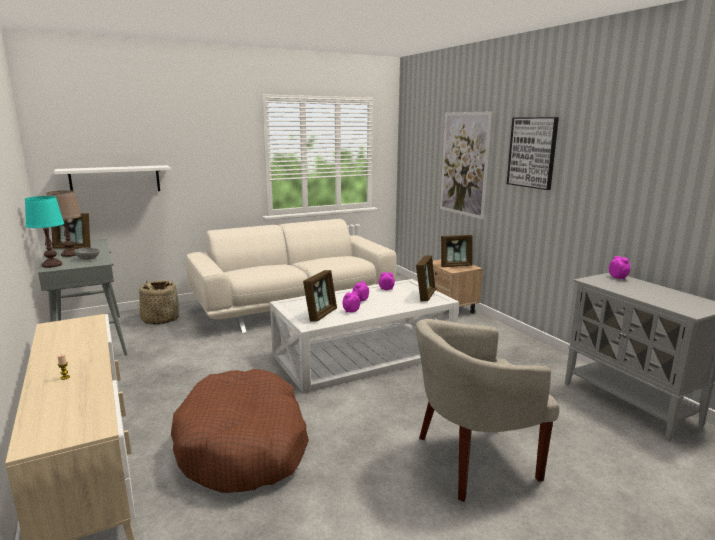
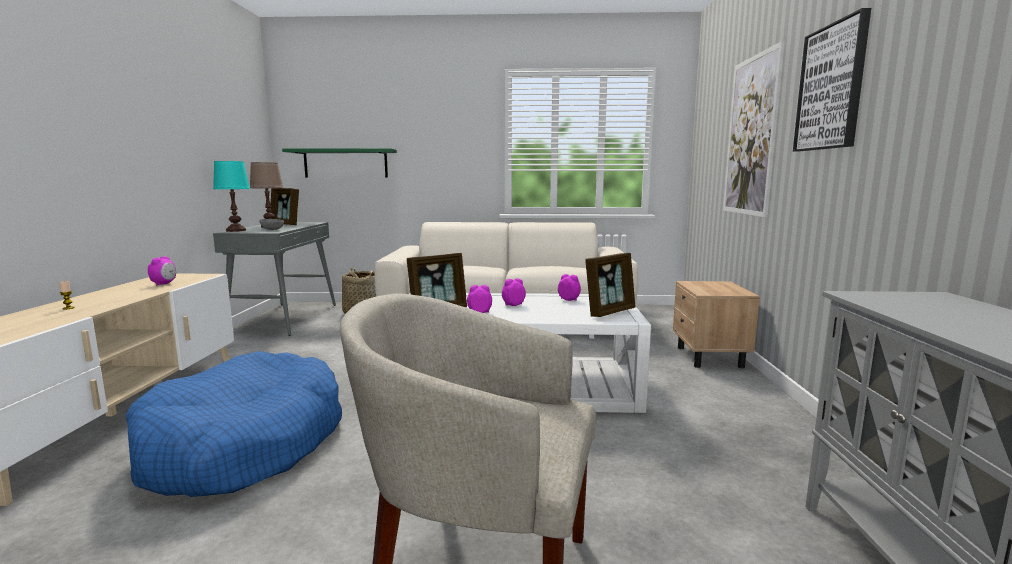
camera: 30 degrees right, 5 degrees down
(115, 180) = (345, 163): white shelf -> green shelf
(244, 445) = (244, 444): brown dog bed -> blue dog bed
(456, 266) = (718, 289): picture frame -> none
(618, 278) = (942, 299): alarm clock -> alarm clock (164, 284)

